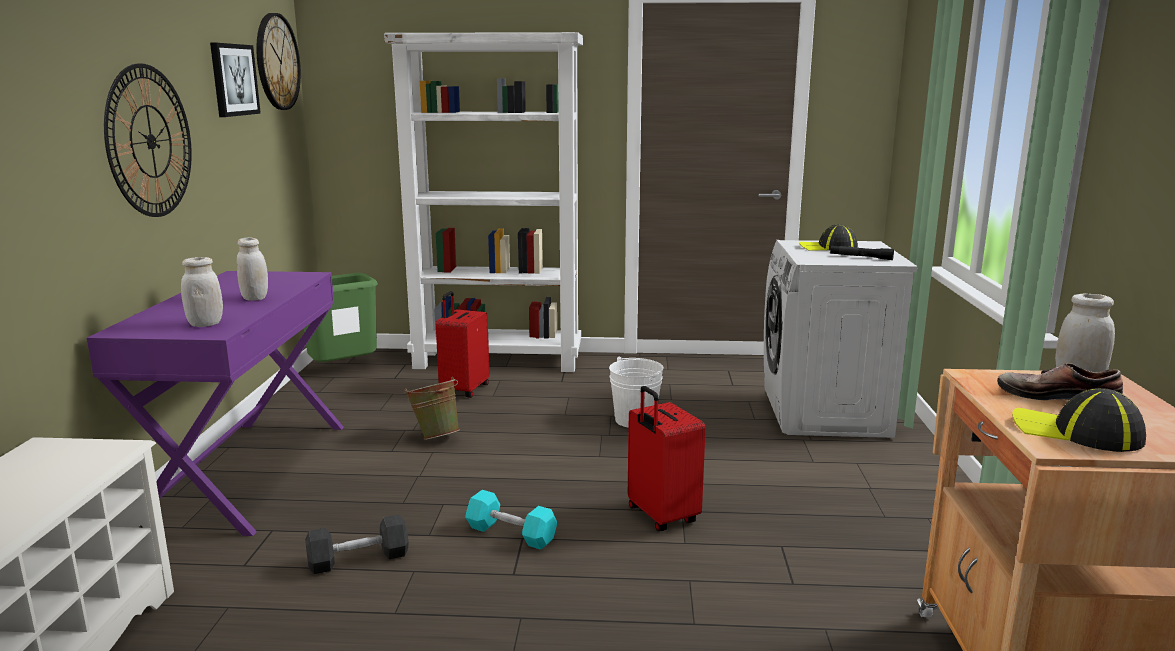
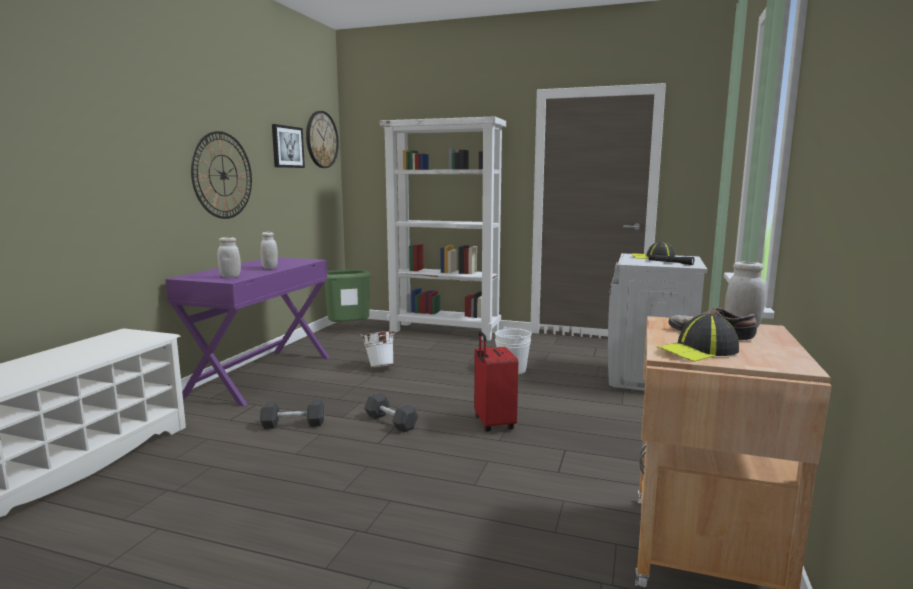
camera: 15 degrees right, 5 degrees down
(435, 436) = (380, 367): green bucket -> white bucket
(464, 390) = (413, 344): red suitcase -> none
(511, 534) = (391, 422): turquoise dumbbell -> grey dumbbell
(1077, 432) = (698, 350): cap -> cap turned 75 degrees counterclockwise

